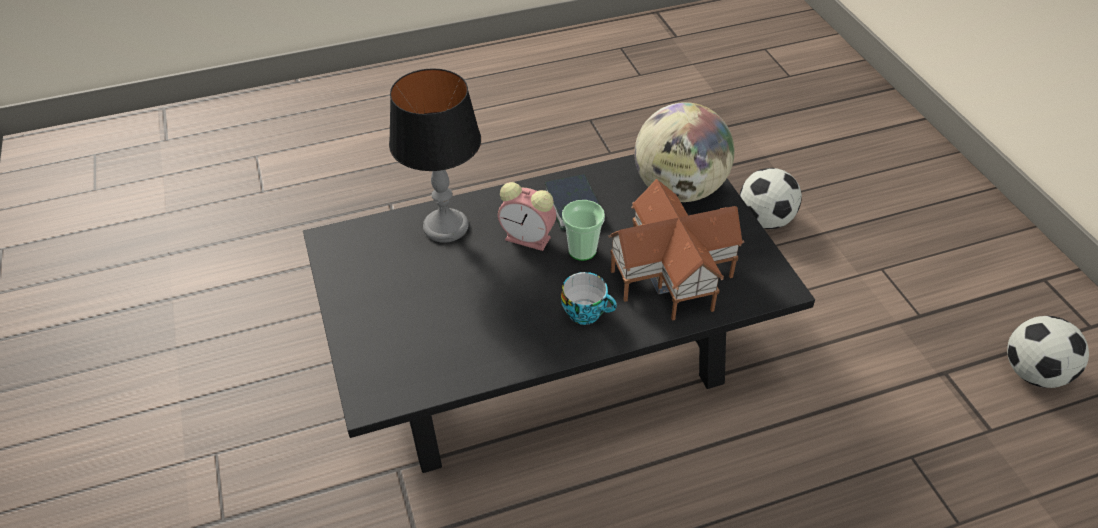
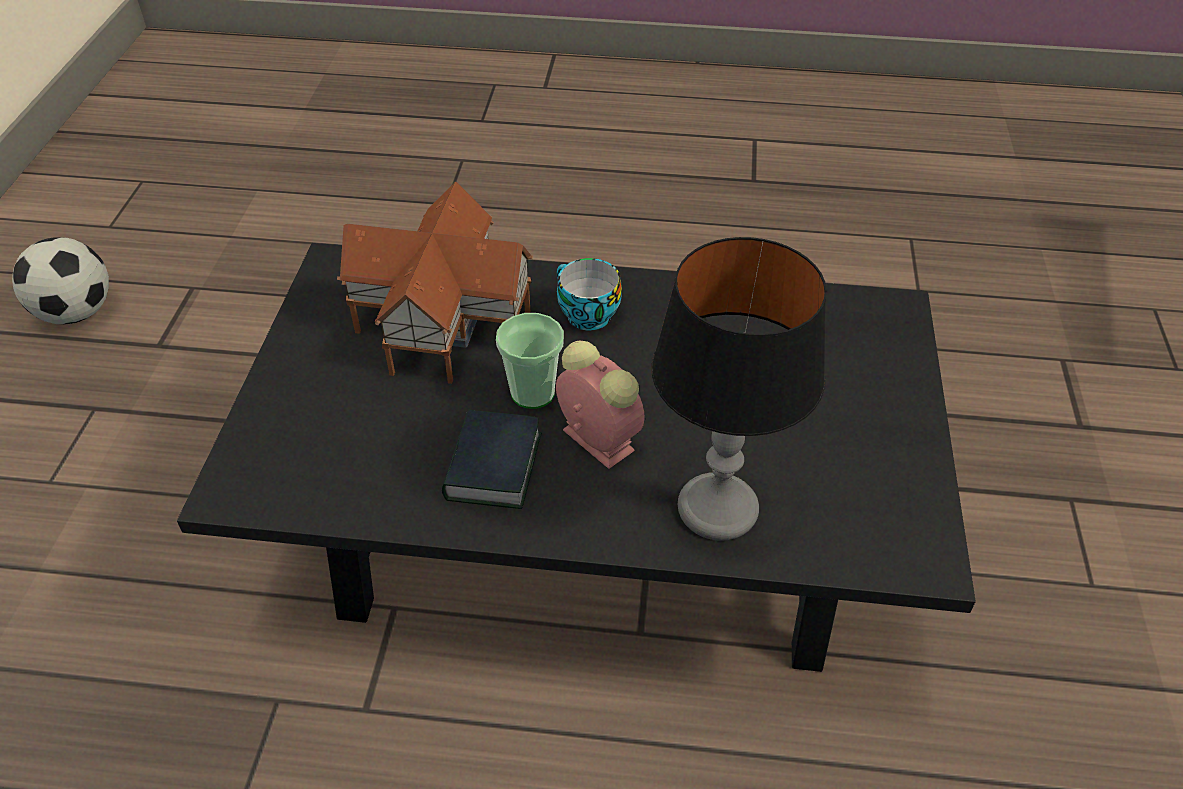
camera: 155 degrees left, 0 degrees up
(679, 190) = (311, 434): globe -> none
(765, 220) = (92, 632): football -> none

